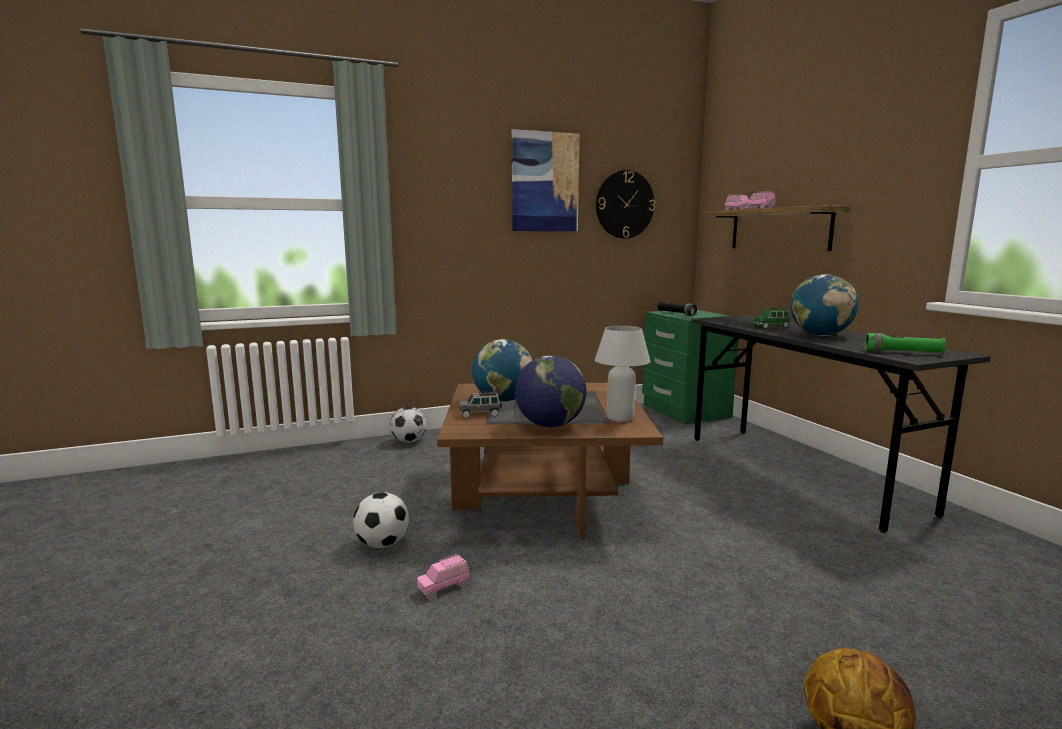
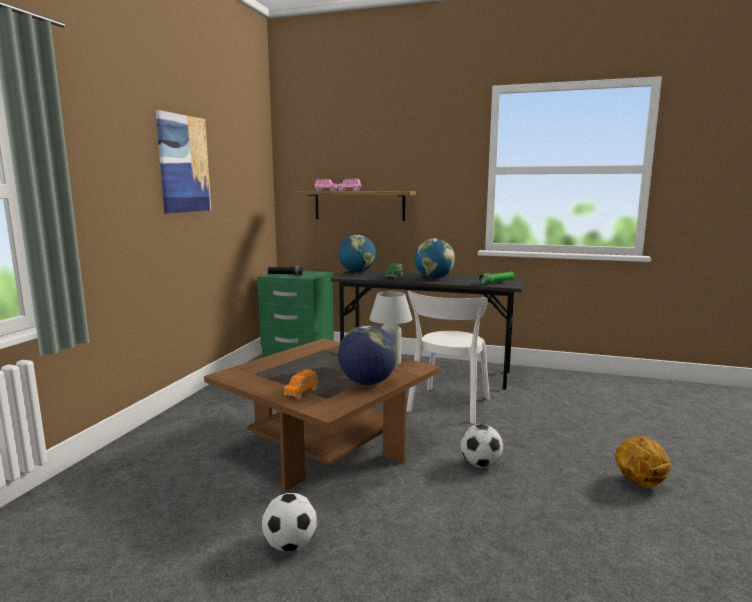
camera: 50 degrees left, 0 degrees up
(409, 441) = (117, 459): football -> football (480, 464)
(444, 588) = (394, 540): pink toy car -> none
(480, 414) = (301, 393): grey toy car -> orange toy car
(503, 400) = (284, 377): globe -> globe (357, 272)
(624, 204) = (235, 184): wall clock -> none
(748, 515) = (447, 406): none -> white chair

